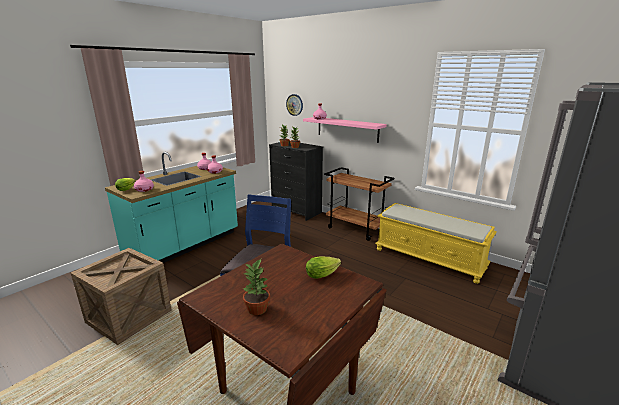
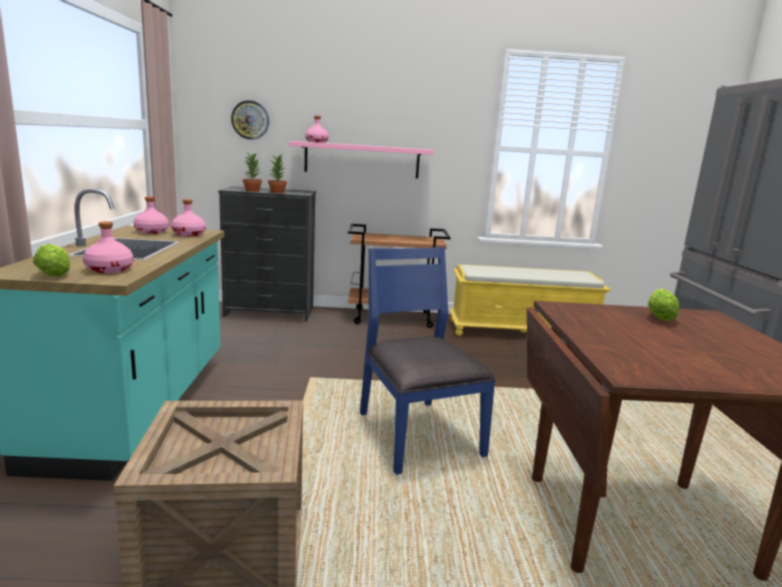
camera: 40 degrees left, 5 degrees down
(257, 309) = (711, 362): potted plant -> none

